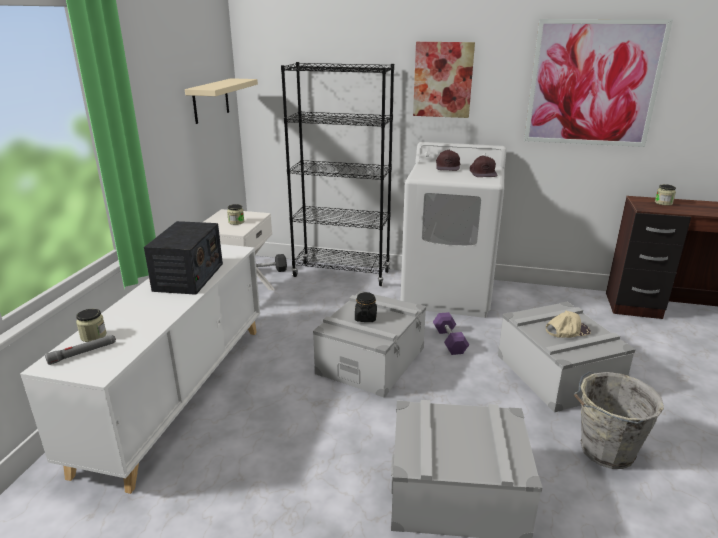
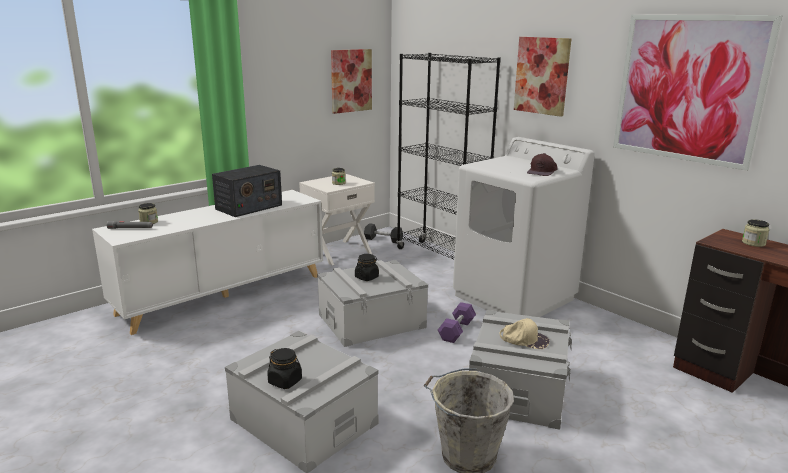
camera: 35 degrees right, 5 degrees down
(211, 100) = (351, 80): beige shelf -> picture
(448, 166) = (520, 162): brown cap -> none
(472, 461) = (285, 381): none -> black jar

